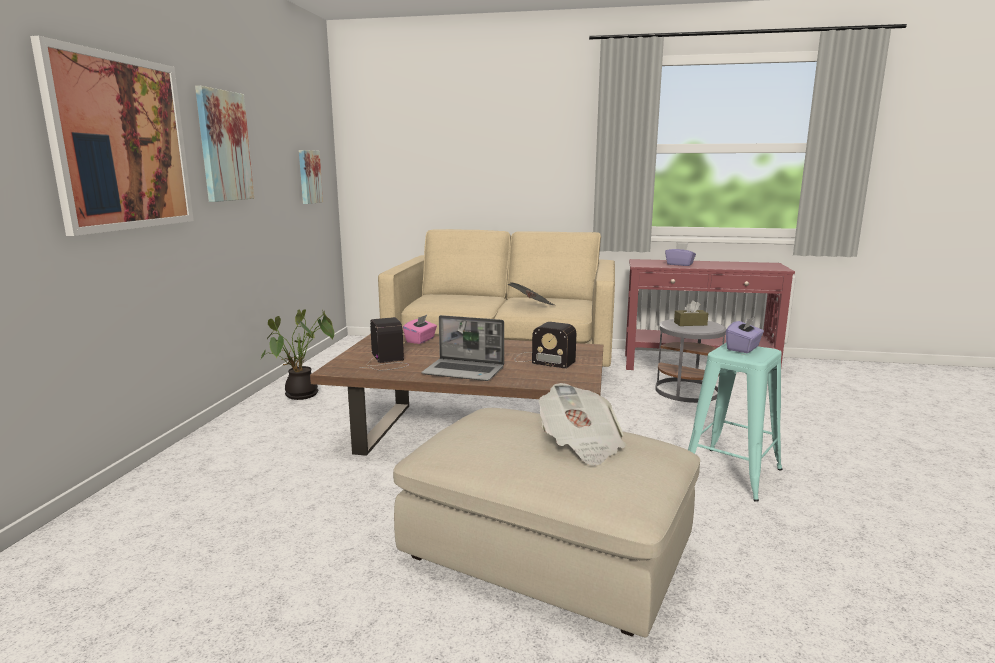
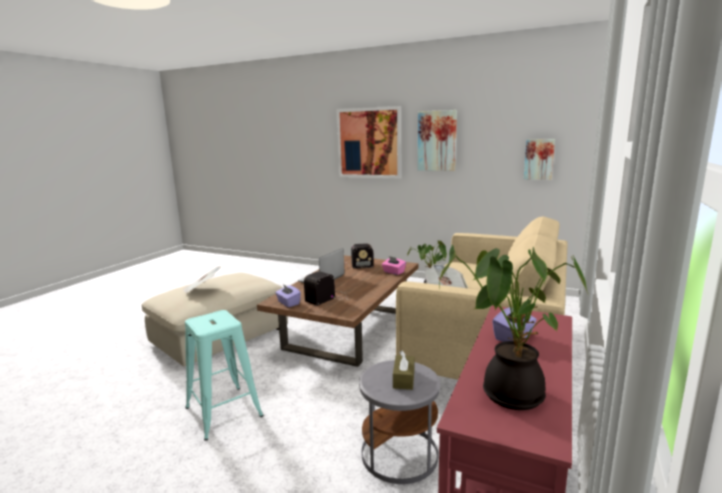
camera: 105 degrees right, 0 degrees up
(743, 348) = (218, 322): purple tissue box -> purple tissue box (288, 303)
(744, 265) = (508, 392): none -> potted plant

